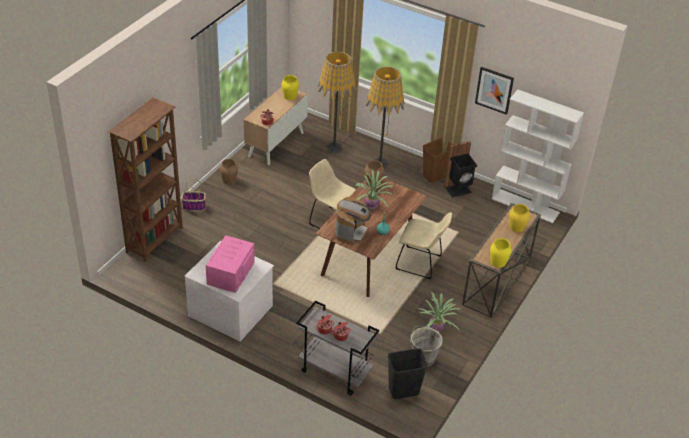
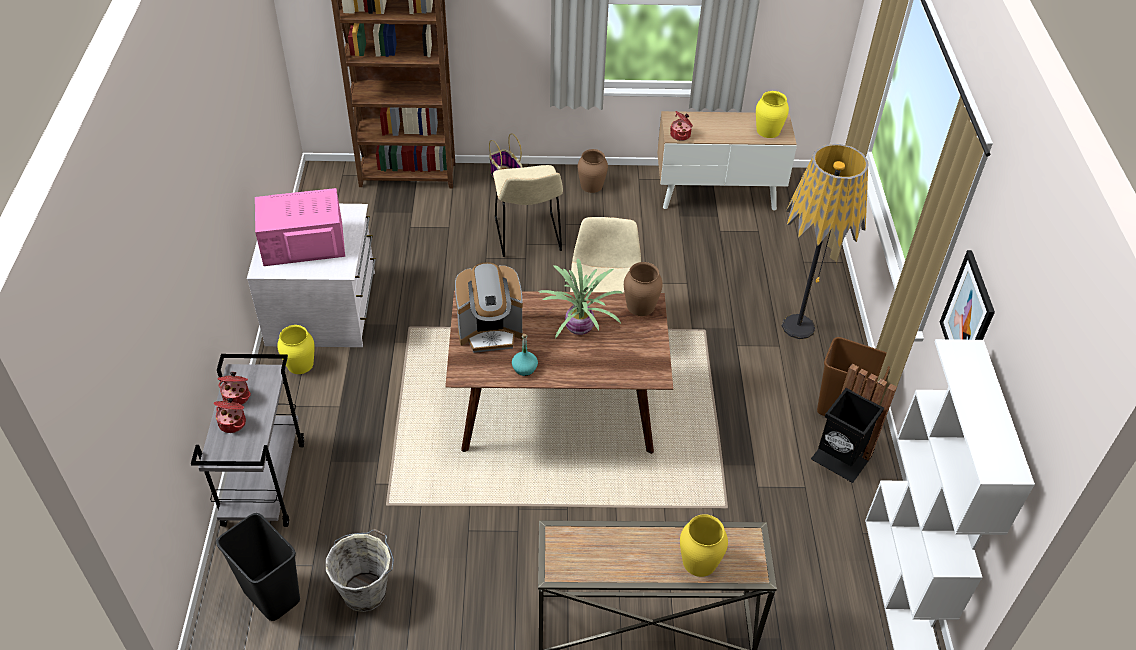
camera: 60 degrees right, 5 degrees up
(334, 148) = (777, 257): floor lamp -> none
(421, 263) = (598, 488): beige chair -> beige chair (528, 237)
(436, 329) = (449, 580): potted plant -> none
(498, 262) = (567, 570): yellow vase -> yellow vase (300, 364)

